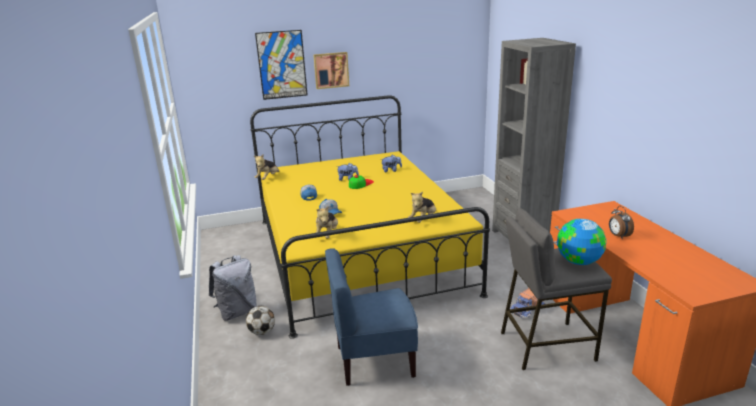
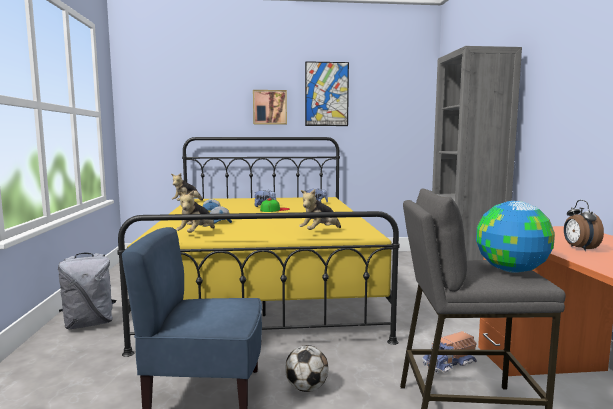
camera: 10 degrees right, 15 degrees down
(262, 332) = (96, 345): football -> football (306, 388)
(282, 65) = (220, 97): picture -> picture (326, 94)

